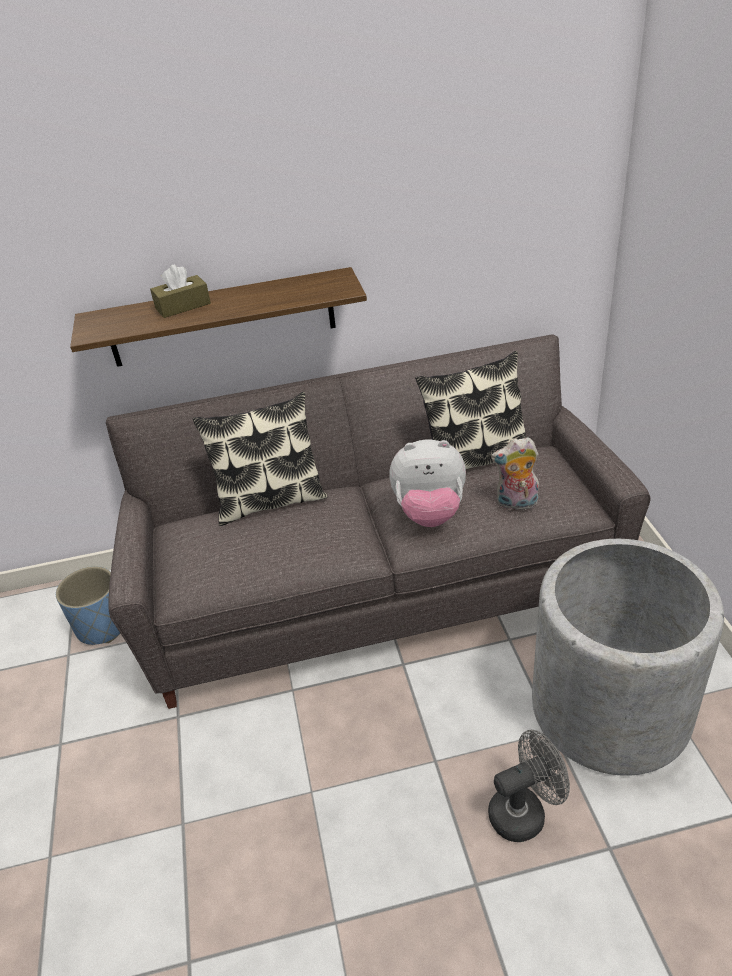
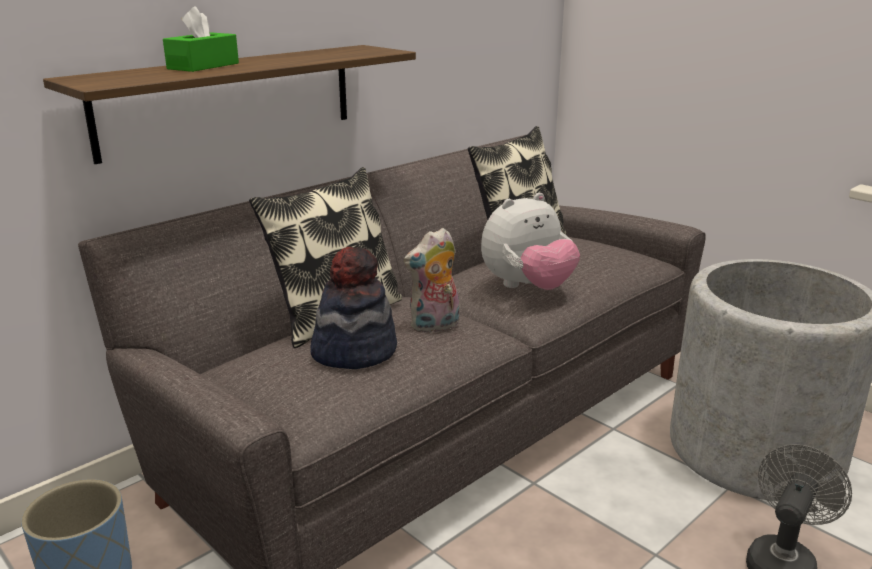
camera: 35 degrees left, 15 degrees down
(183, 306) = (203, 66): brown tissue box -> green tissue box
(247, 543) = (354, 351): none -> hat
(516, 504) = (599, 265): plush toy -> plush toy (435, 327)

